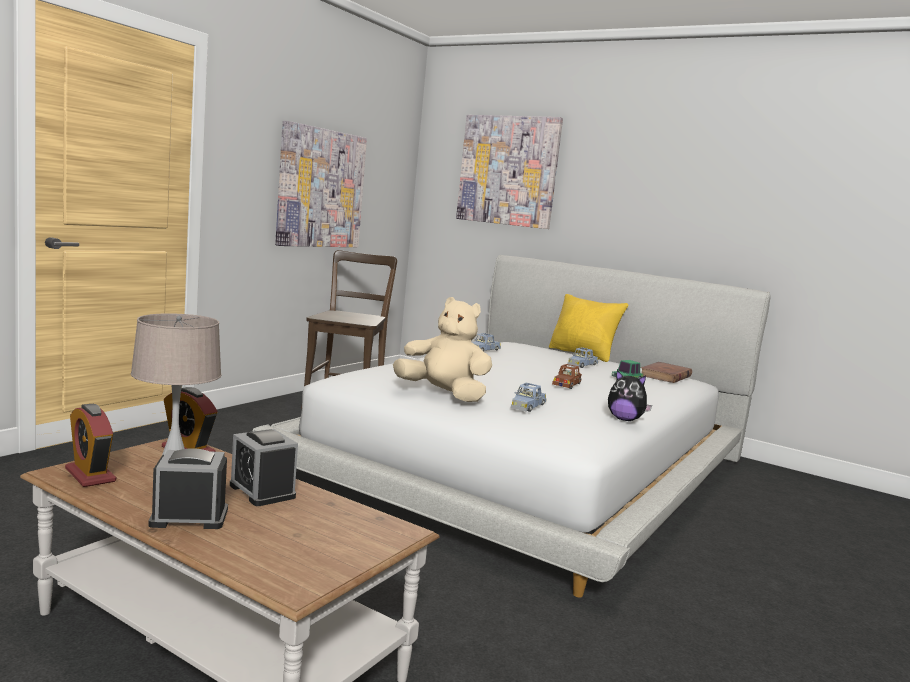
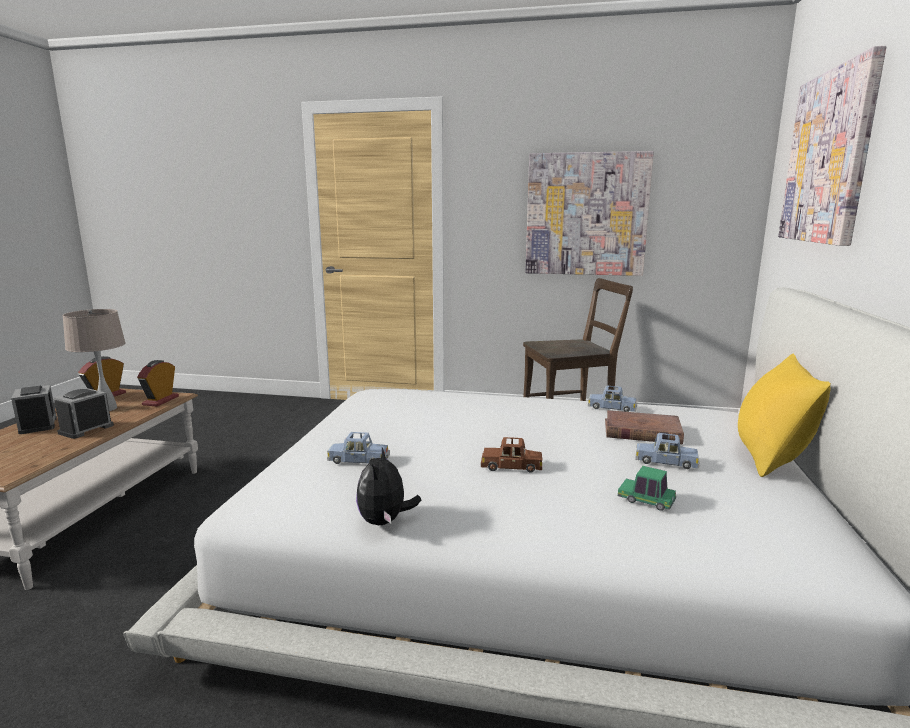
camera: 70 degrees right, 5 degrees up
(443, 395) = (358, 424): beige plush toy -> none
(665, 376) = (766, 532): brown book -> brown book (641, 432)

